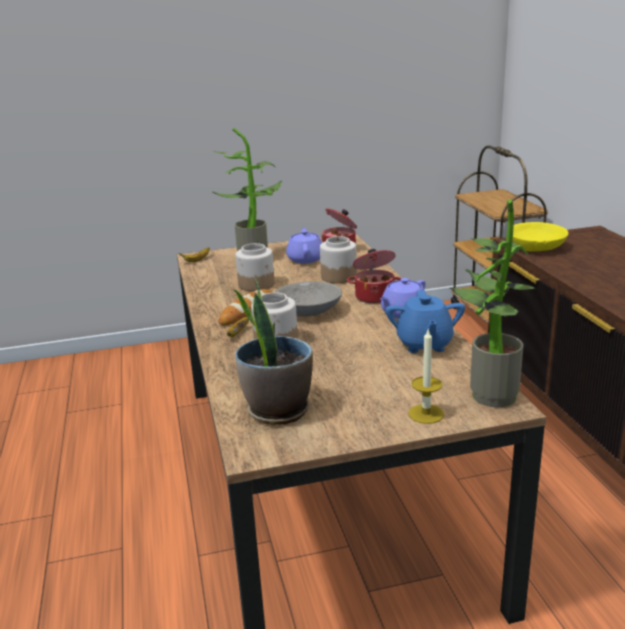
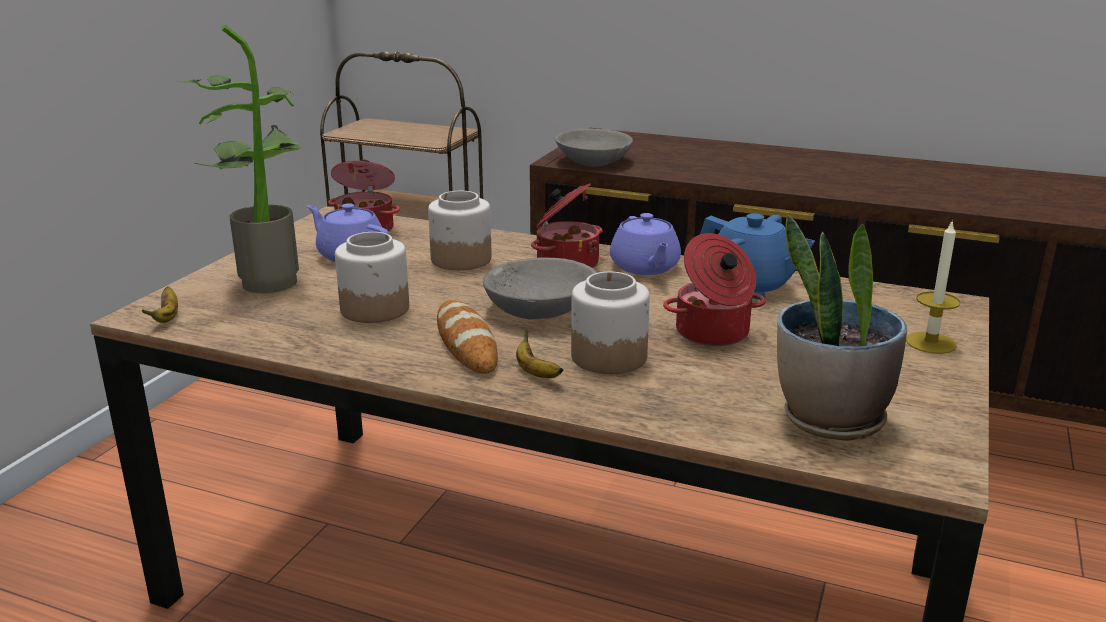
camera: 55 degrees left, 0 degrees up
(341, 354) = (713, 333): none -> cooking pot
(487, 393) = (913, 302): potted plant -> none
(536, 247) = (593, 161): yellow bowl -> grey bowl

